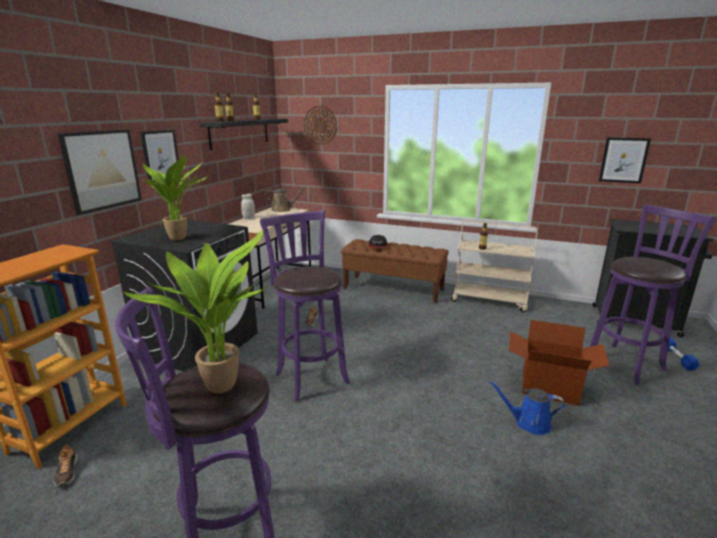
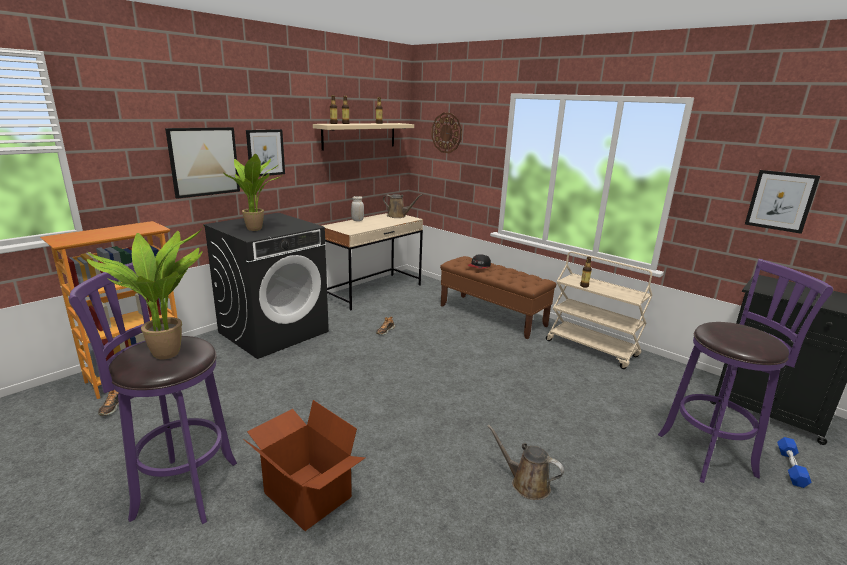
camera: 20 degrees right, 0 degrees up
(240, 133) = (359, 135): black shelf -> beige shelf
(310, 376) = (344, 381): purple stool -> none
(529, 423) = (526, 483): blue watering can -> brown watering can
(549, 388) = (582, 455): cardboard box -> cardboard box (306, 496)

